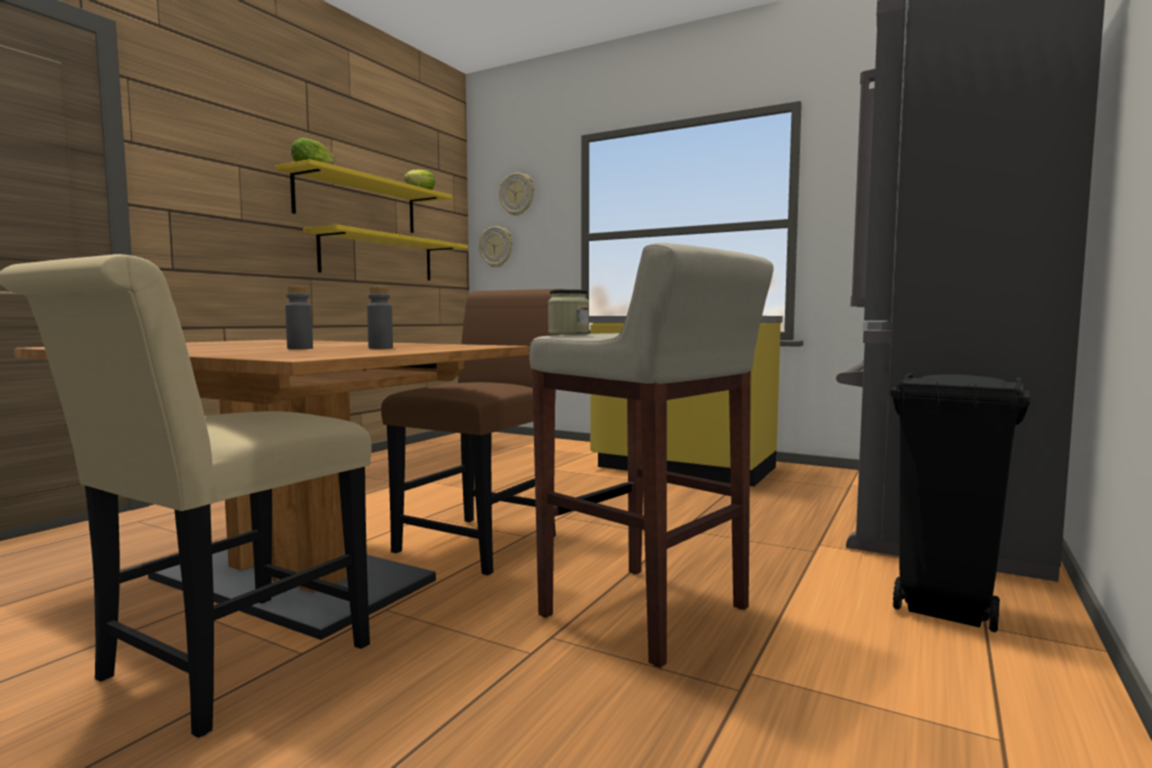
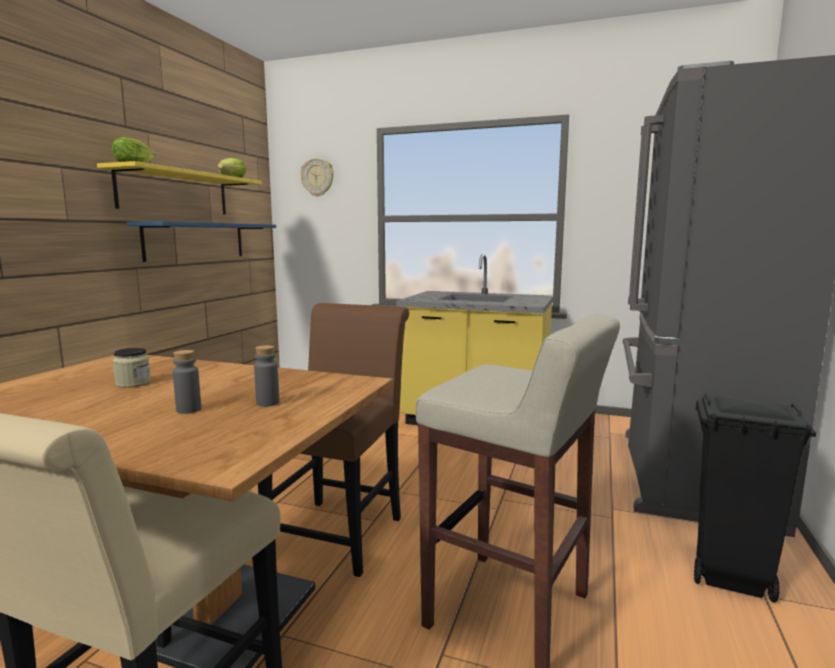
camera: 10 degrees left, 5 degrees up
(378, 257) = (196, 241): yellow shelf -> blue shelf
(496, 247) = (299, 223): wall clock -> none
(568, 334) = (451, 392): jar -> jar (133, 383)

